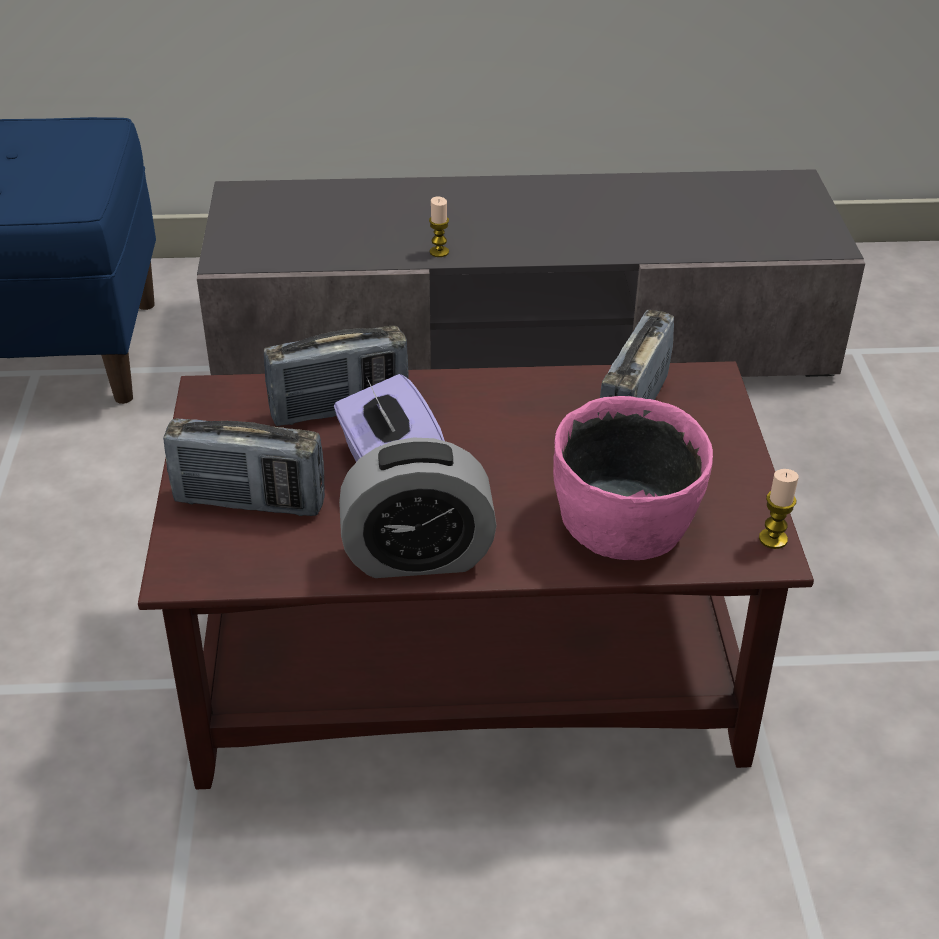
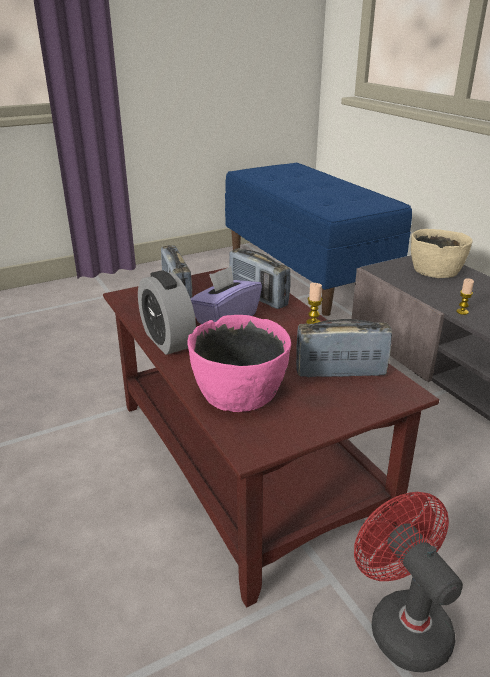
camera: 65 degrees right, 10 degrees down
(290, 212) = (435, 270): none -> beige bowl
(773, 539) = (266, 448): candle -> candle (313, 322)
(827, 627) = (401, 622): none -> red fan

